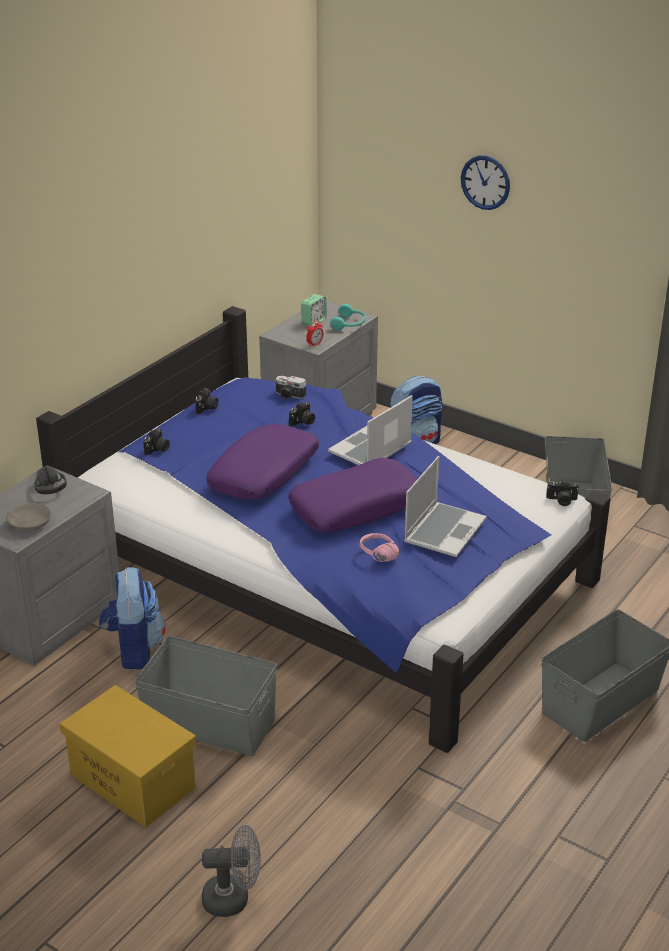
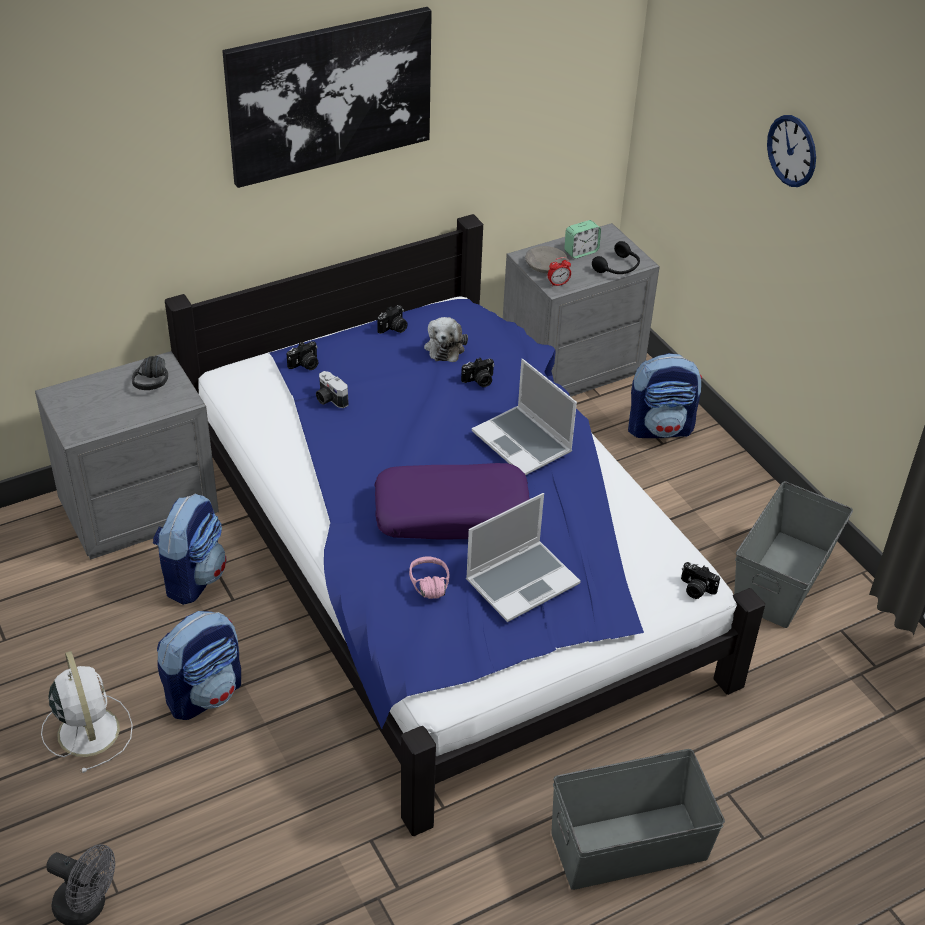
camera: 25 degrees right, 10 degrees up
(29, 523) = (101, 417): grey bowl -> grey bowl (545, 265)
(131, 781) = (88, 729): yellow storage box -> white fan
(133, 215) = (330, 95): none -> picture
(209, 722) = (205, 693): grey storage box -> backpack
(257, 409) = (445, 347): none -> plush toy
(264, 474) = (389, 435): purple pillow -> none
(289, 396) = (491, 340): camera -> camera (329, 399)
(349, 324) = (618, 268): turquoise headphones -> black headphones
(370, 449) = (523, 443): laptop -> laptop turned 105 degrees counterclockwise

